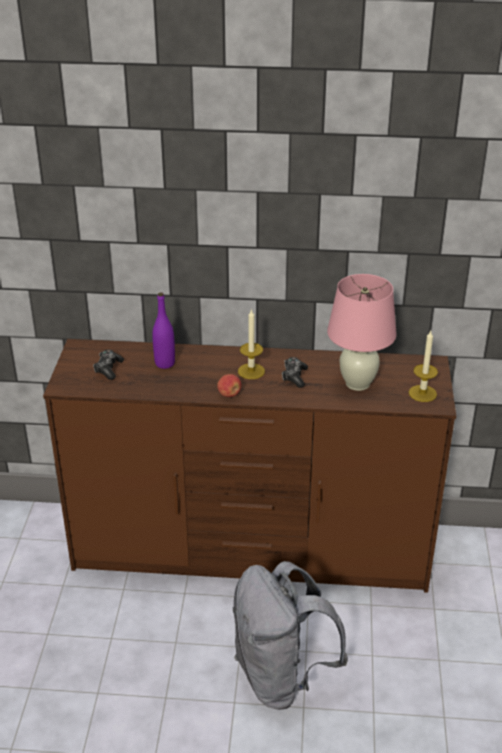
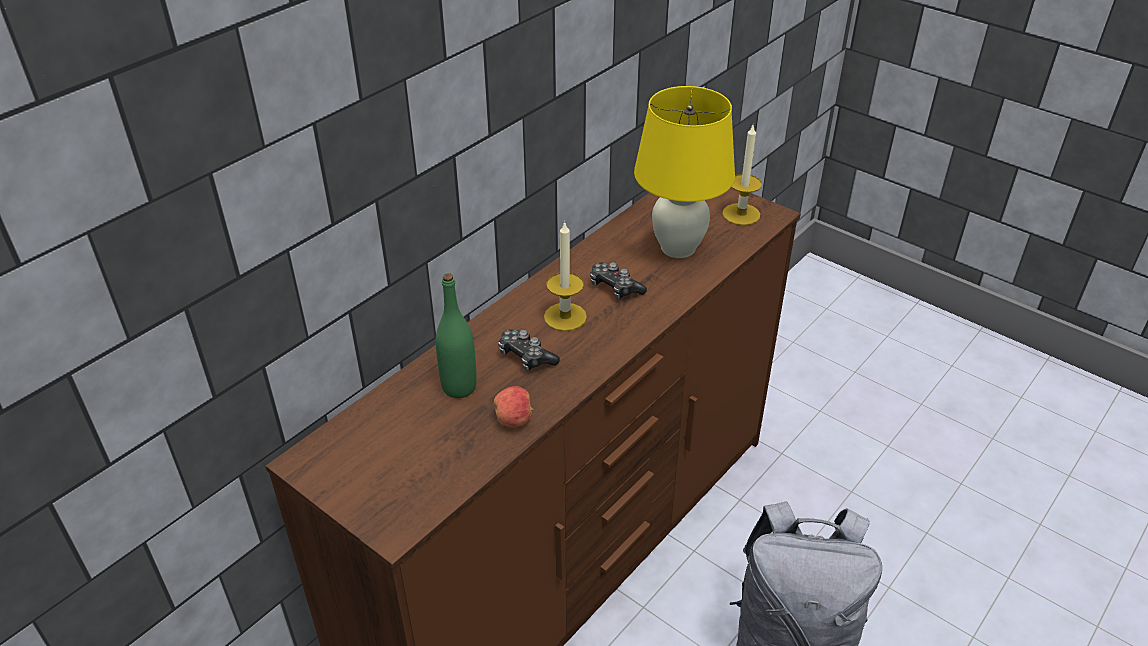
camera: 55 degrees left, 5 degrees up
(108, 369) = (407, 453): game controller -> game controller (526, 357)
(165, 363) = (459, 387): purple bottle -> green bottle
(229, 394) = (597, 359): apple -> apple (514, 420)
(357, 384) = (678, 248): pink table lamp -> yellow table lamp

